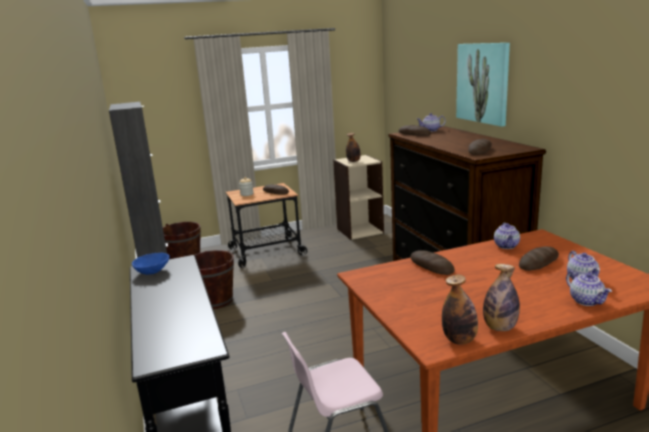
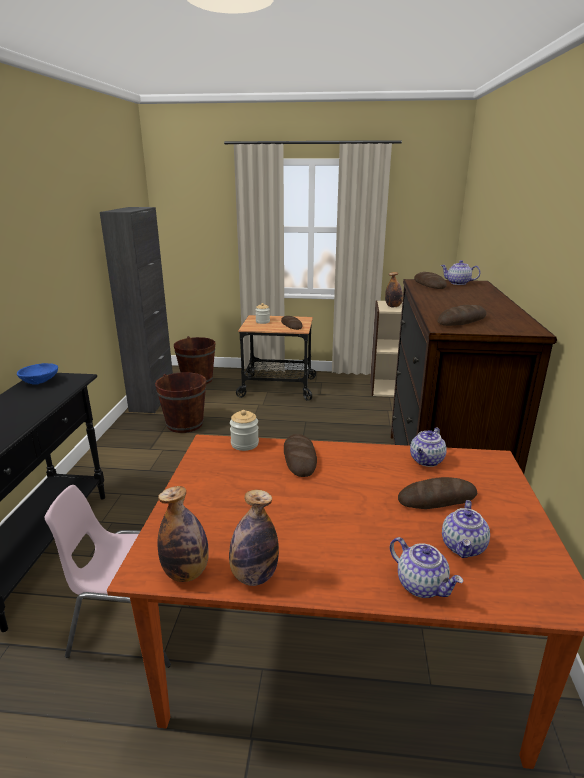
camera: 25 degrees right, 5 degrees up
(382, 268) = (244, 444): none -> jar
(482, 83) = (526, 227): picture -> none
(586, 301) = (422, 585): teapot -> teapot turned 45 degrees counterclockwise

